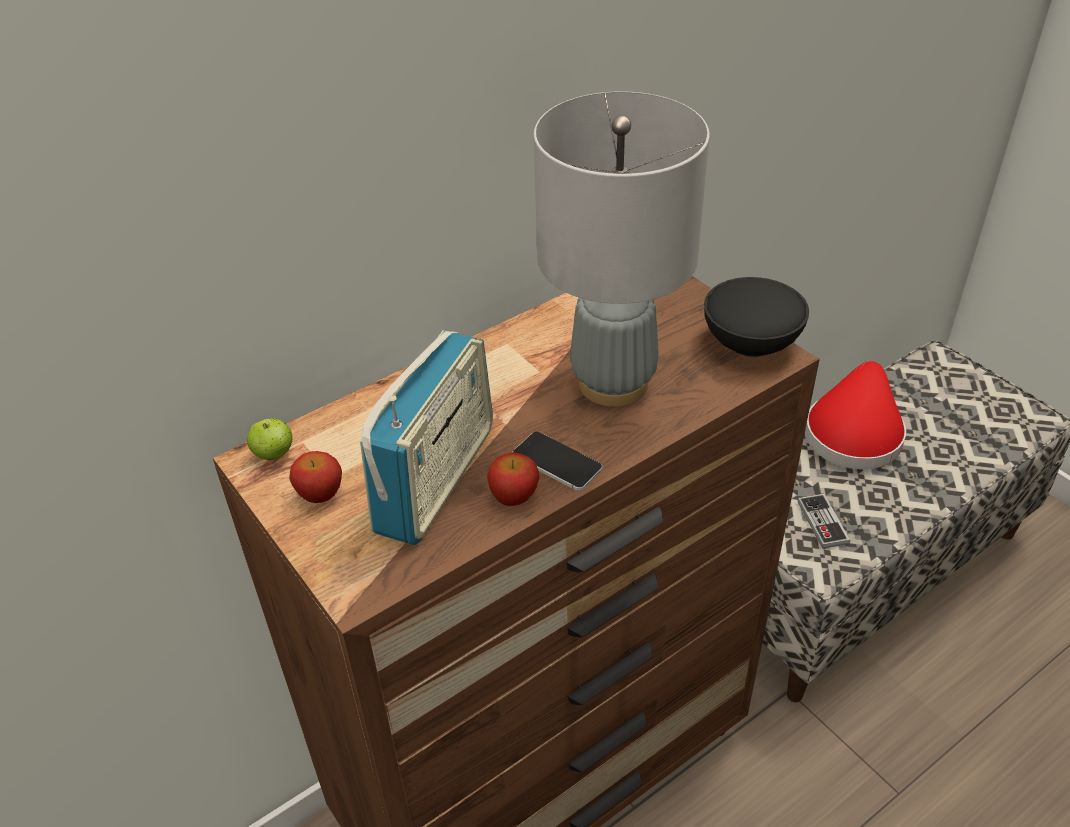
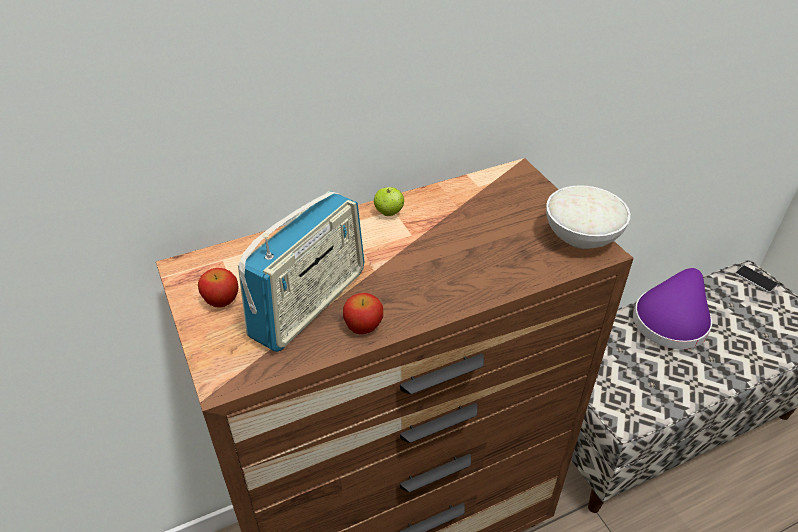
camera: 10 degrees right, 0 degrees up
(274, 454) = (199, 266): apple -> apple (389, 213)
(557, 462) = (404, 306): phone -> phone (755, 279)
(613, 383) = (465, 252): grey table lamp -> none
(752, 343) = (582, 237): black bowl -> white bowl
(822, 522) = (633, 383): game controller -> none
(853, 432) = (671, 319): red hat -> purple hat

